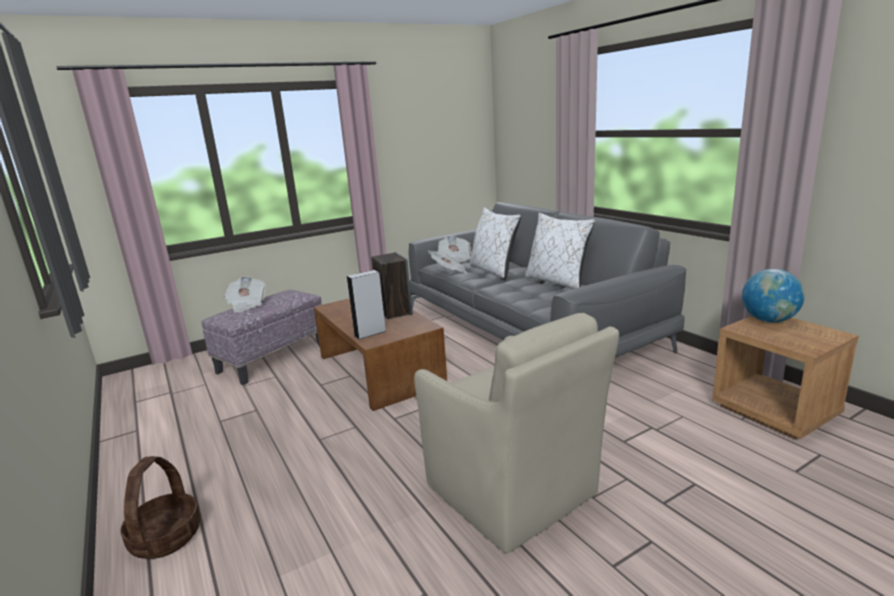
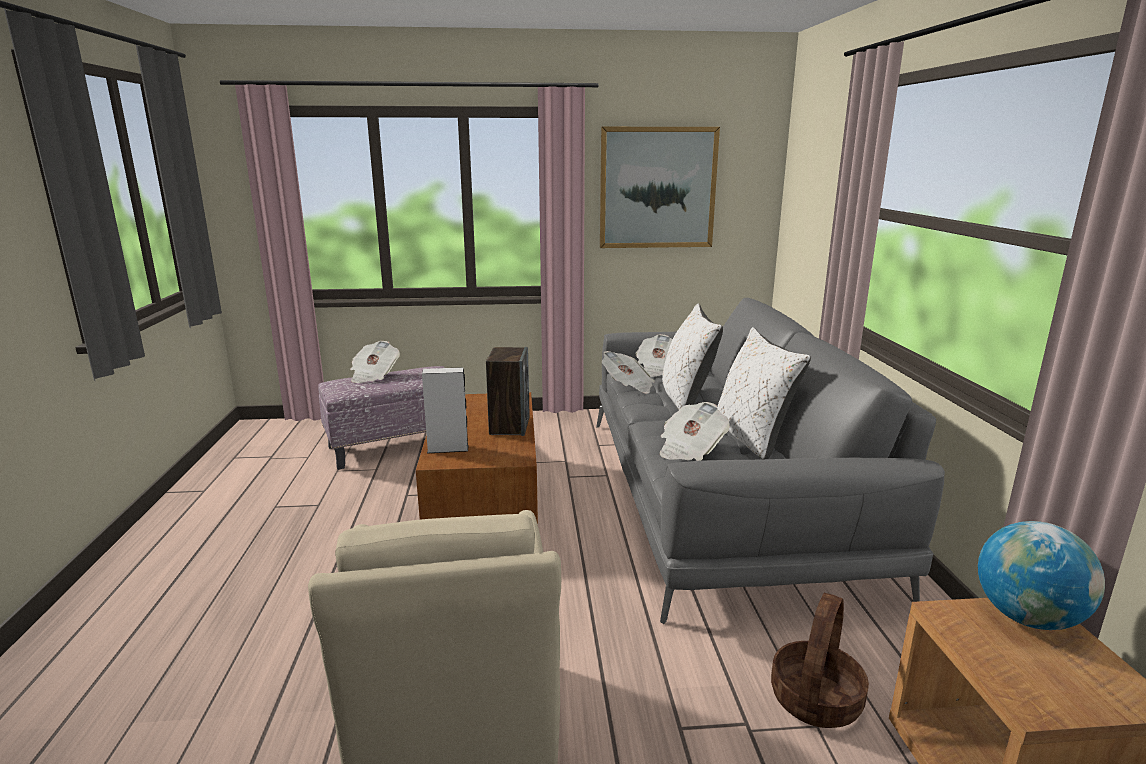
camera: 25 degrees right, 0 degrees up
(166, 537) = (102, 625): basket -> basket (816, 700)
(419, 135) = (657, 188): none -> picture
(532, 294) = (690, 449): none -> newspaper

